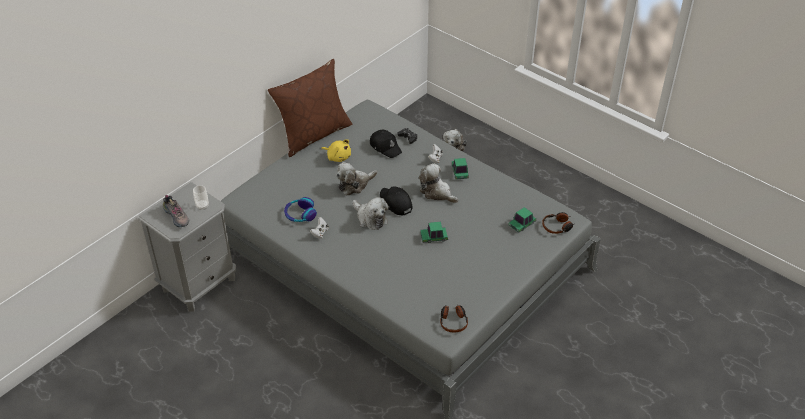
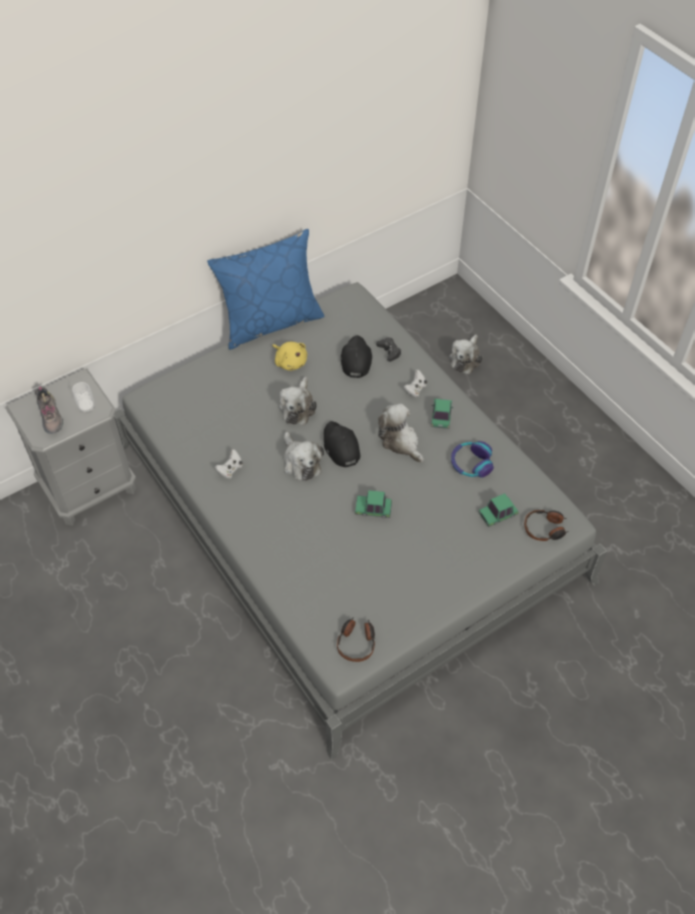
camera: 15 degrees right, 10 degrees up
(300, 214) = (215, 437): headphones -> headphones (471, 463)
(313, 134) = (271, 322): brown pillow -> blue pillow
(355, 185) = (298, 407): plush toy -> plush toy turned 60 degrees counterclockwise
(385, 147) = (355, 359): black cap -> black cap turned 150 degrees counterclockwise

